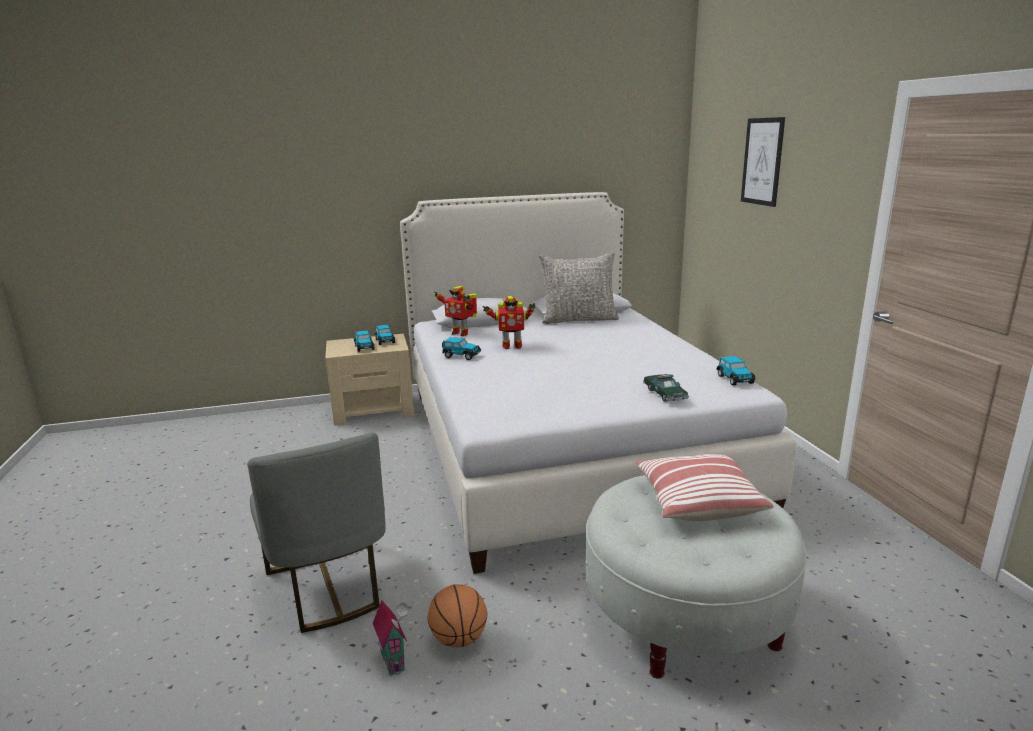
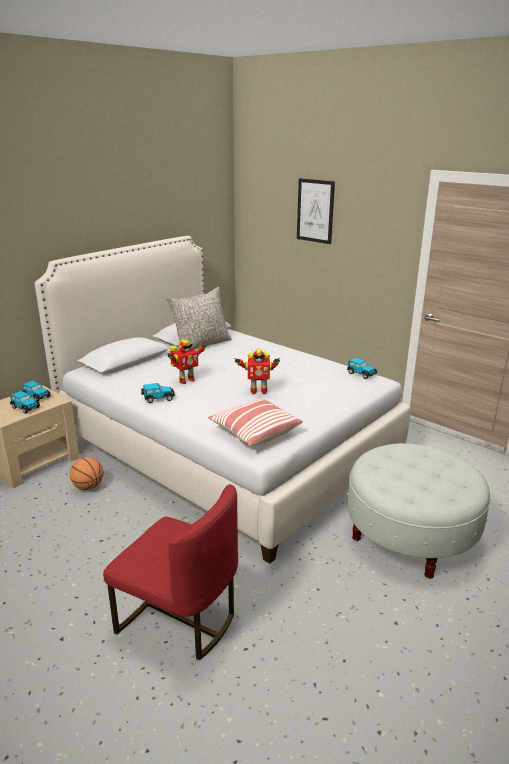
camera: 35 degrees left, 5 degrees up
(329, 587) = (179, 619): grey chair -> red chair
(395, 660) = (285, 644): toy house -> none
(459, 639) = (308, 610): basketball -> basketball (88, 487)
(460, 333) = (125, 376): toy robot -> toy robot (258, 391)
(664, 394) = (338, 395): toy car -> none
(697, 501) = (410, 463): pillow -> pillow (254, 432)

